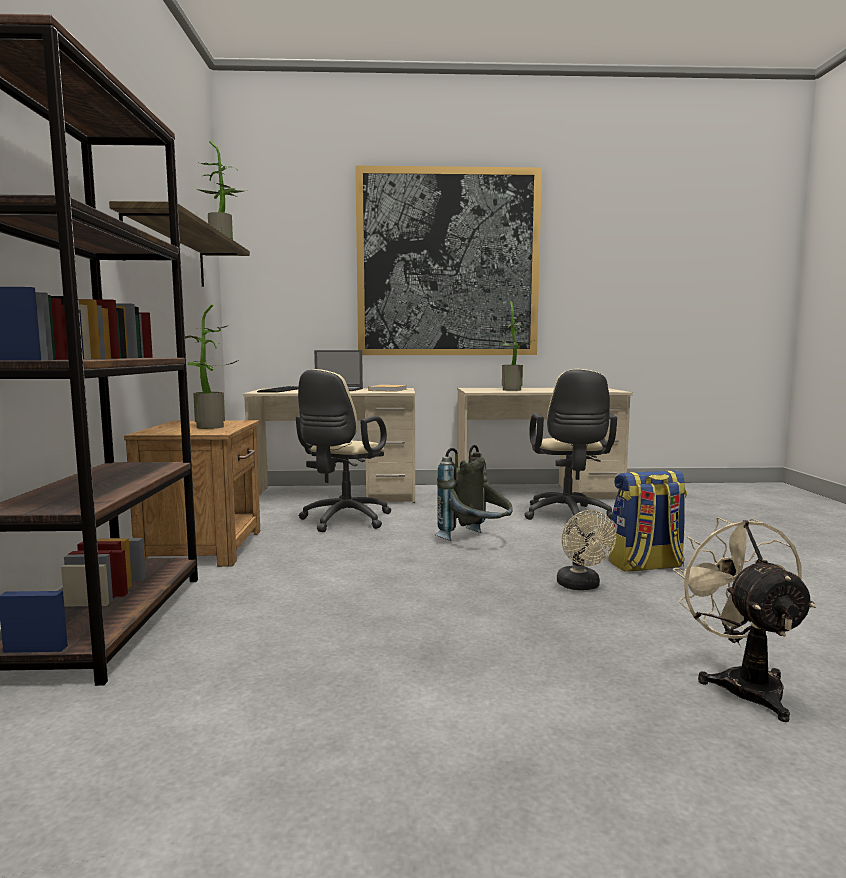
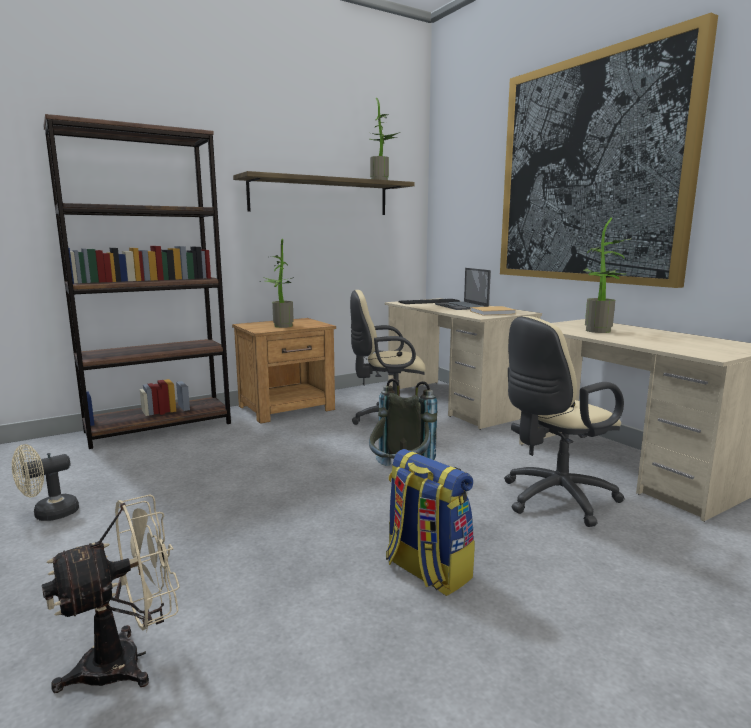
camera: 60 degrees right, 5 degrees up
(581, 586) = (324, 543): beige fan -> beige fan (49, 514)

